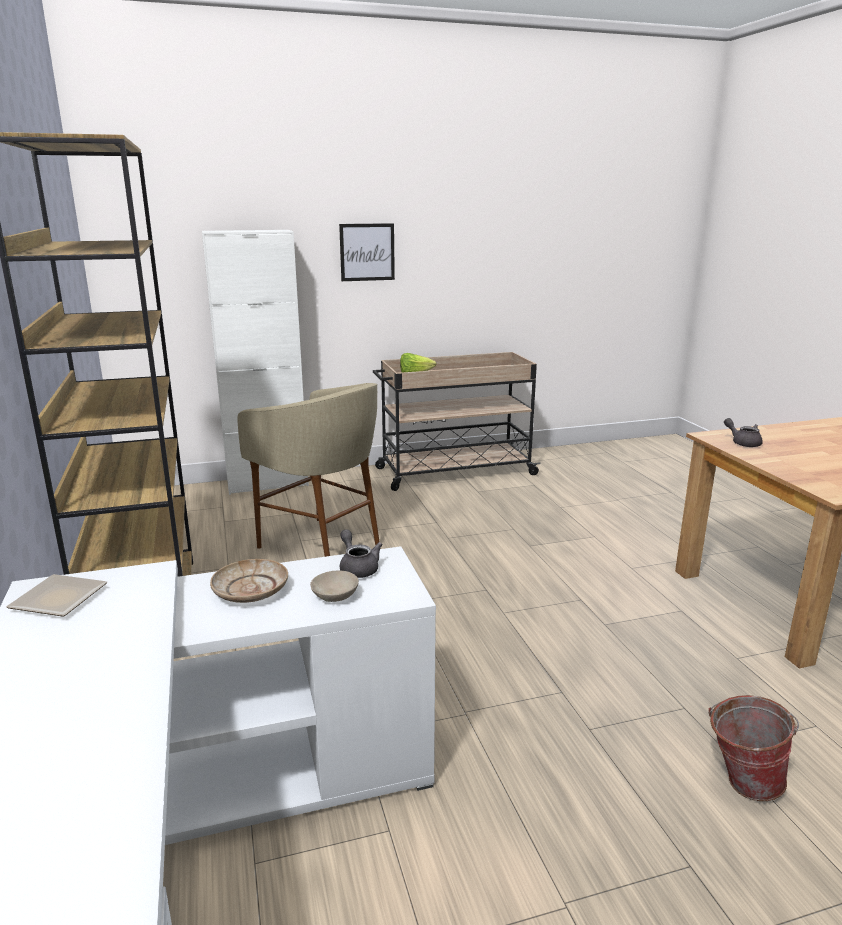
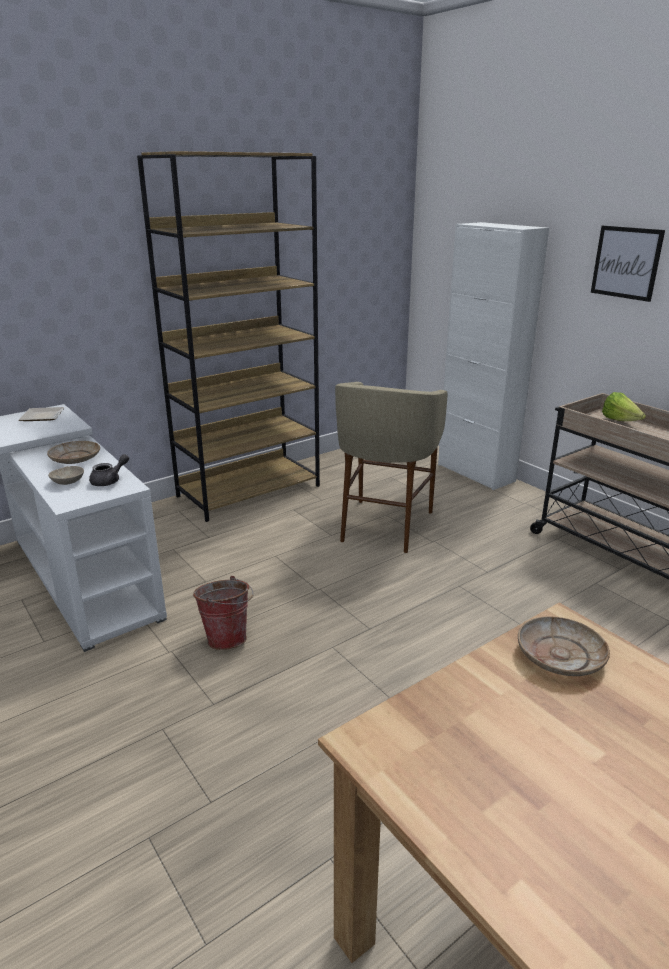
camera: 70 degrees right, 5 degrees up
(740, 782) = (98, 851): bucket -> bucket (227, 637)
(743, 443) = (559, 656): grey teapot -> beige plate

